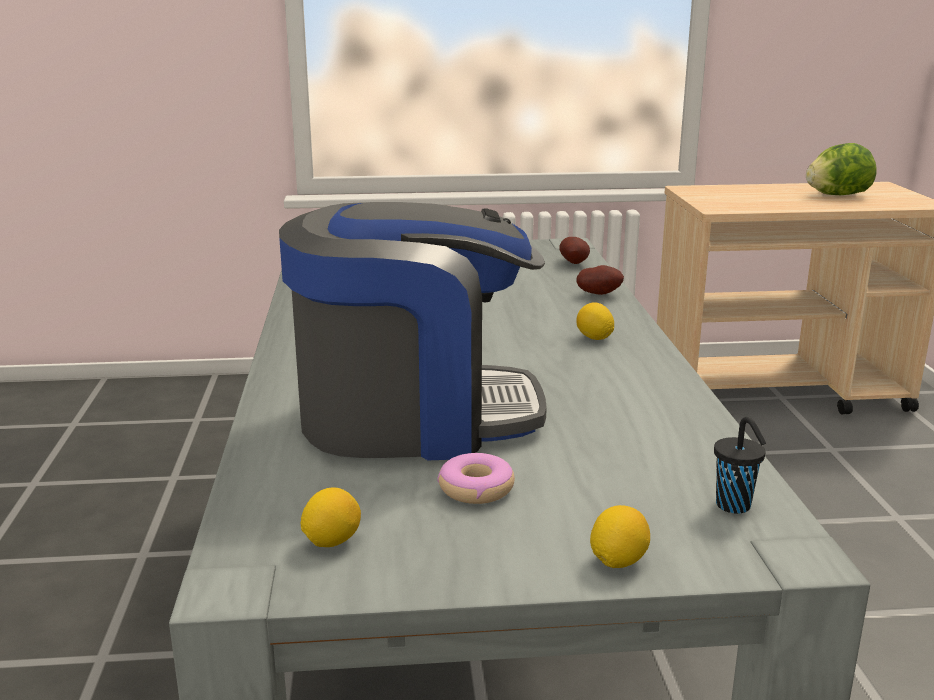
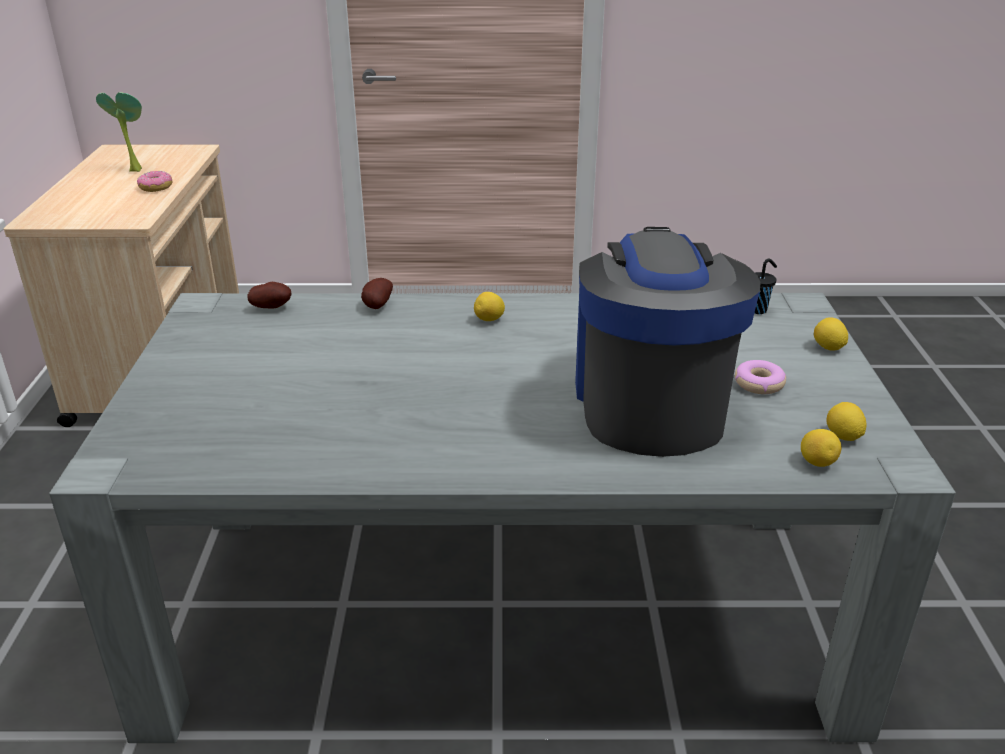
camera: 85 degrees left, 10 degrees up
(270, 514) = (817, 462): none -> lemon
(802, 205) = (156, 187): none -> donut
(837, 195) = (134, 169): lettuce -> potted plant

